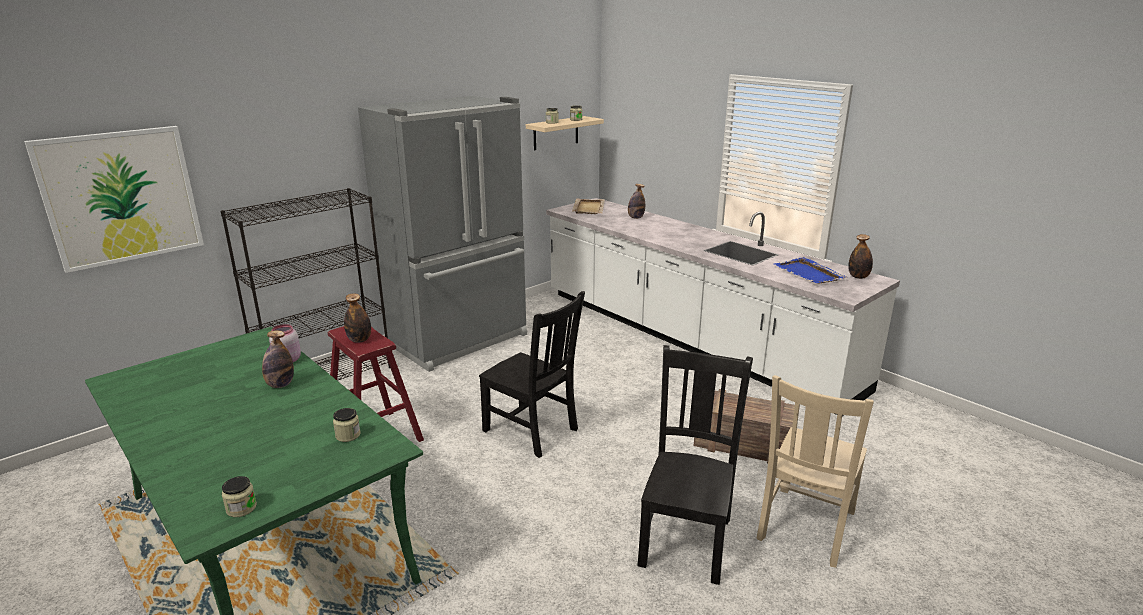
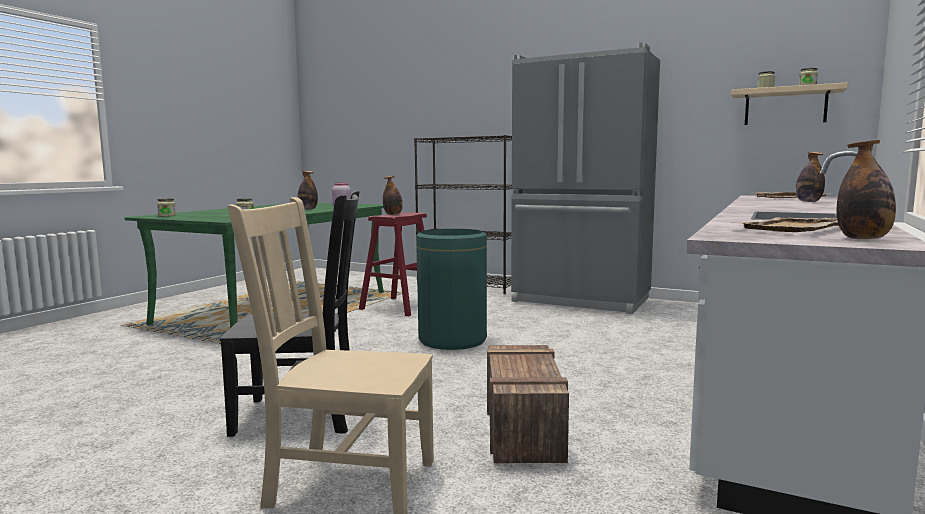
camera: 70 degrees right, 15 degrees down
(121, 197) = (389, 123): picture -> none
(532, 431) = (452, 340): black chair -> green trash can
(809, 273) = (792, 228): blue tray -> beige tray

